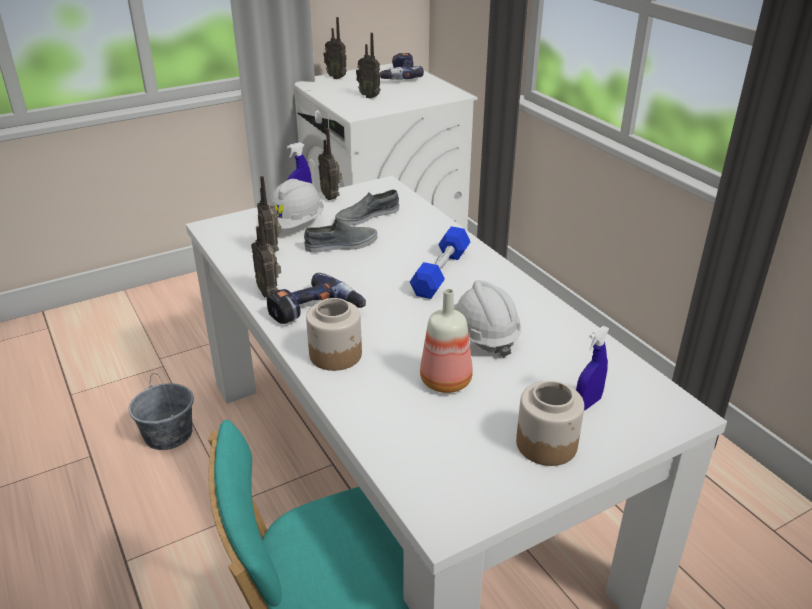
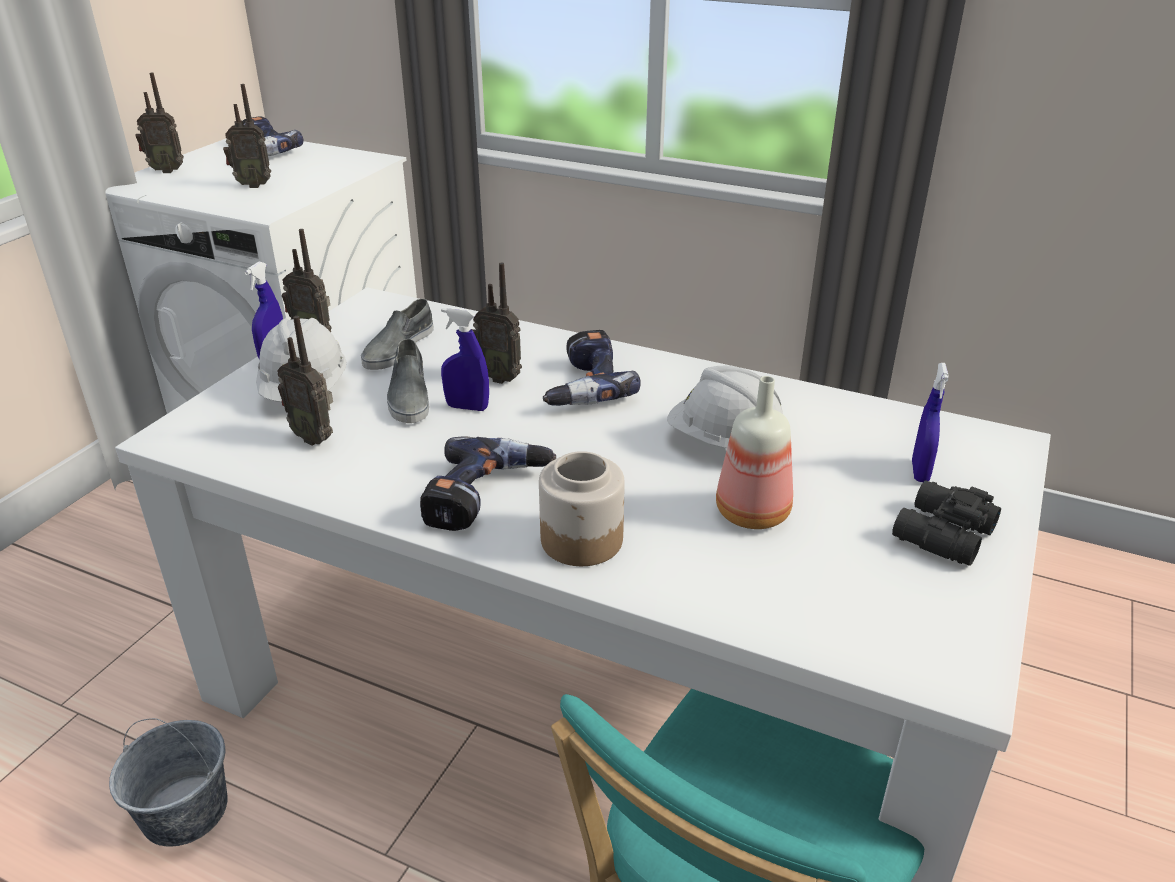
camera: 35 degrees left, 0 degrees up
(269, 292) = (384, 496): radio -> radio (500, 377)
(341, 245) = (409, 396): grey shoe -> grey shoe turned 135 degrees clockwise
(363, 262) = (467, 407): none -> blue spray bottle
(441, 273) = (583, 387): blue dumbbell -> power drill
(546, 444) = (940, 534): jar -> black binoculars

